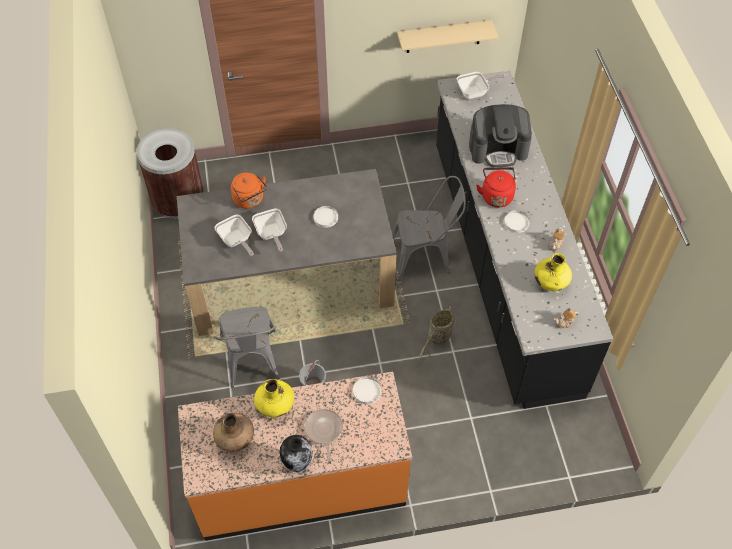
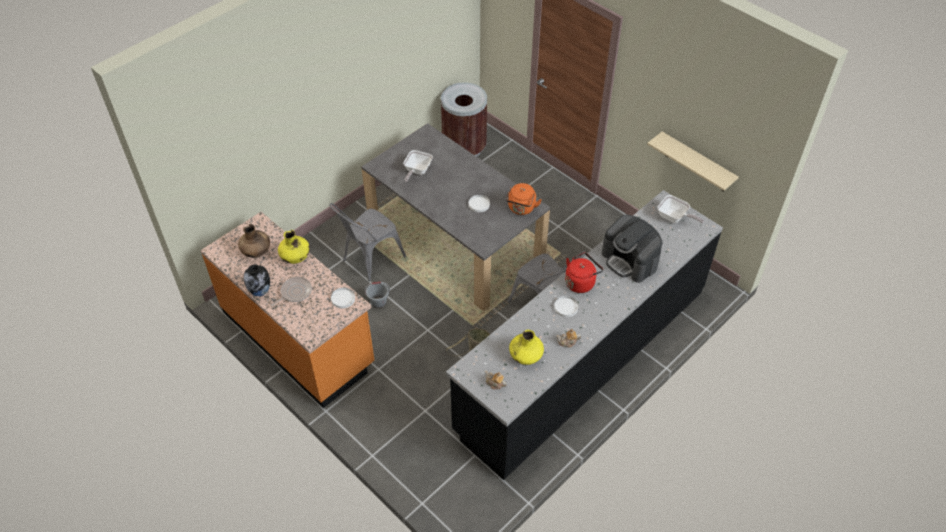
camera: 55 degrees right, 5 degrees down
(250, 200) = (457, 159): orange kettle -> orange kettle (521, 208)
(271, 235) = (438, 185): frying pan -> none

